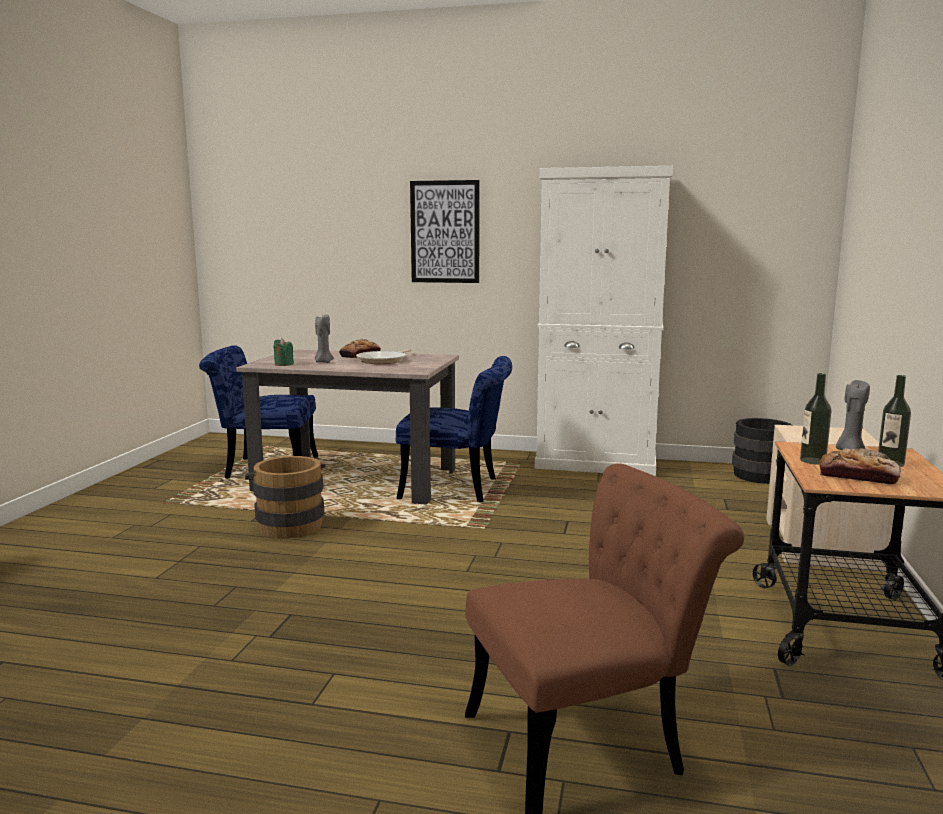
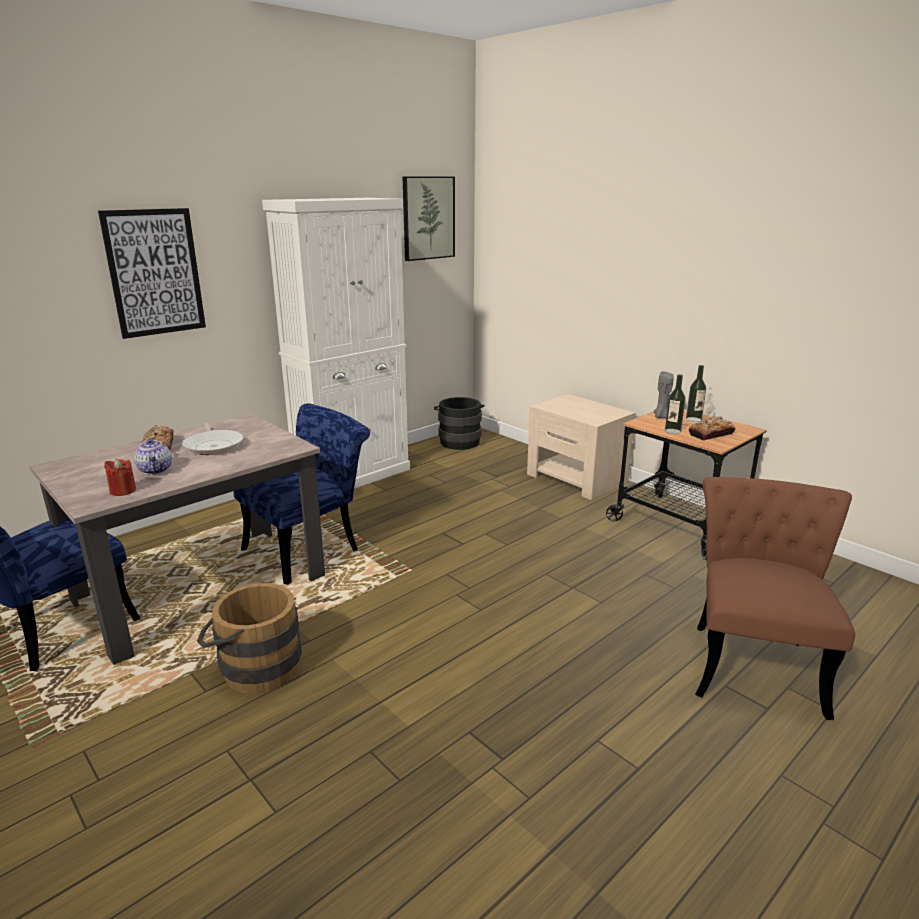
camera: 55 degrees left, 10 degrees up
(283, 364) = (123, 491): green candle -> red candle
(323, 362) = (156, 470): grey candle -> teapot
(761, 195) = (428, 218): none -> picture

